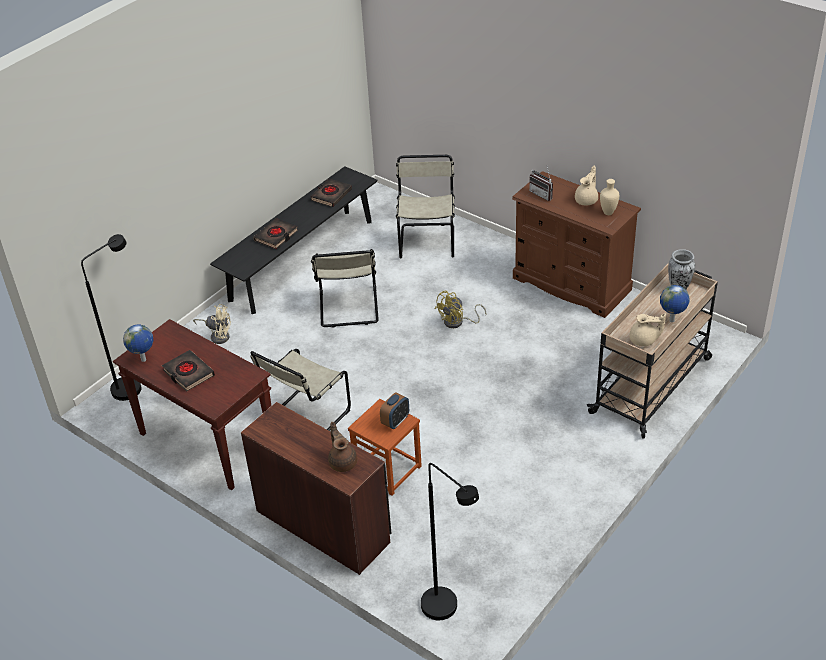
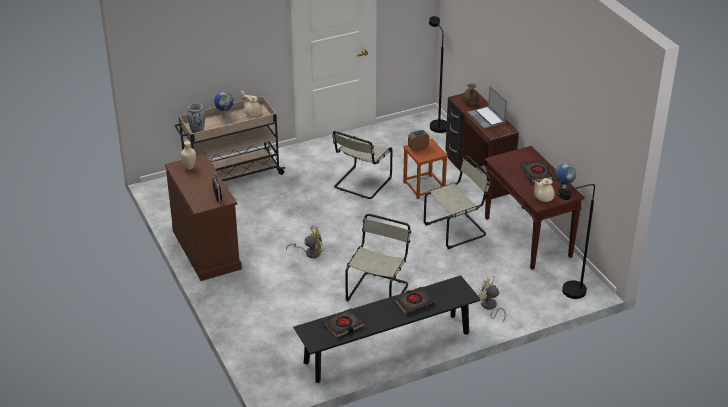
camera: 155 degrees left, 5 degrees down
(299, 438) = (487, 118): none -> laptop
(427, 240) = (274, 325): beige chair -> beige chair (361, 184)
(587, 200) = (191, 181): beige teapot -> beige teapot (543, 198)

